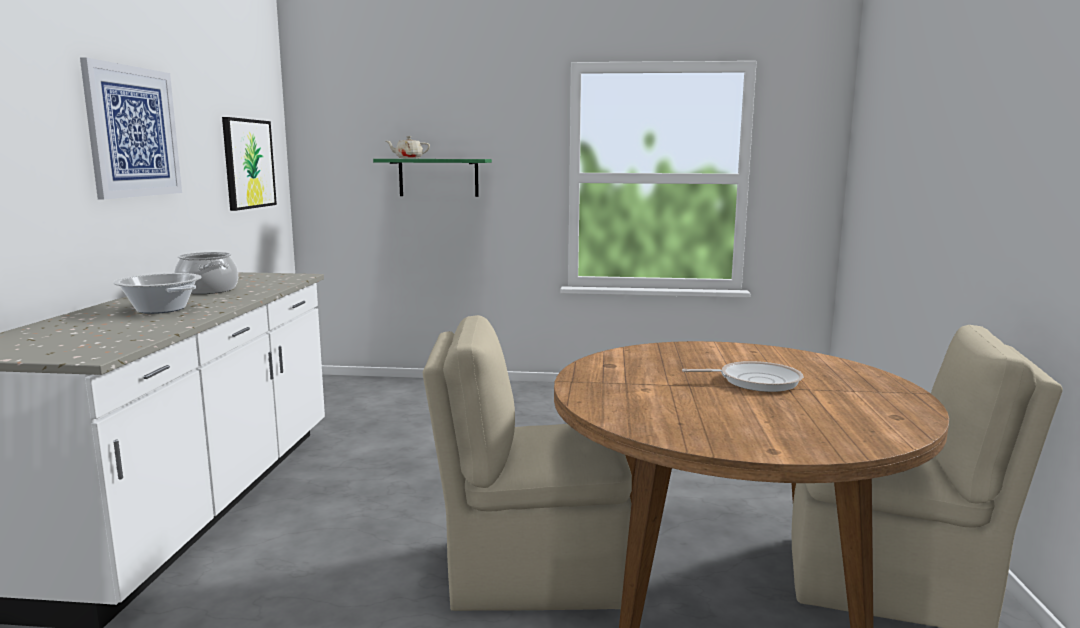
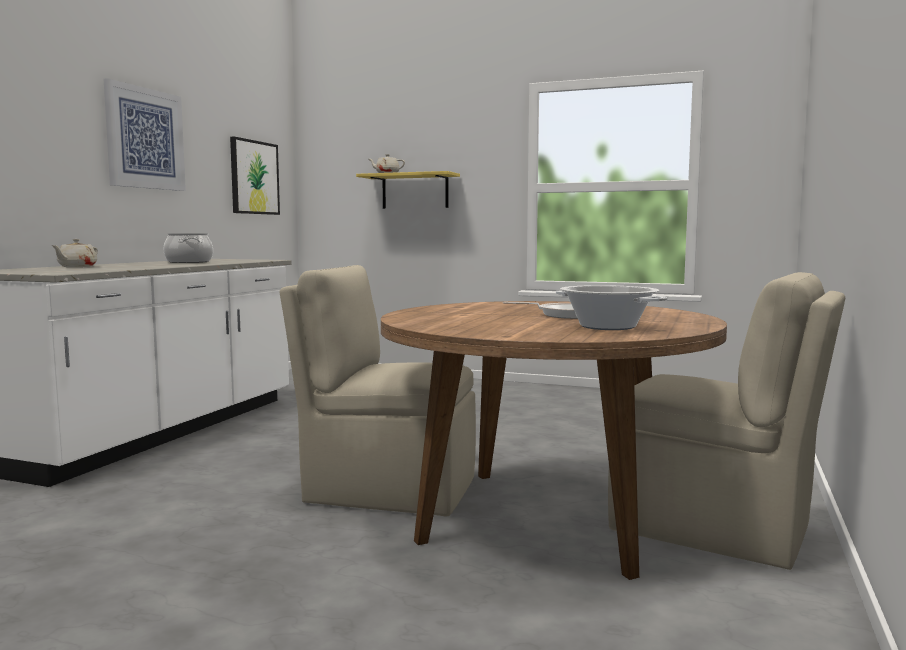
camera: 15 degrees right, 5 degrees down
(82, 322) = (76, 267): none -> beige teapot
(161, 309) = (139, 265): cooking pot -> cooking pot (607, 327)
(438, 177) = (415, 191): green shelf -> yellow shelf

